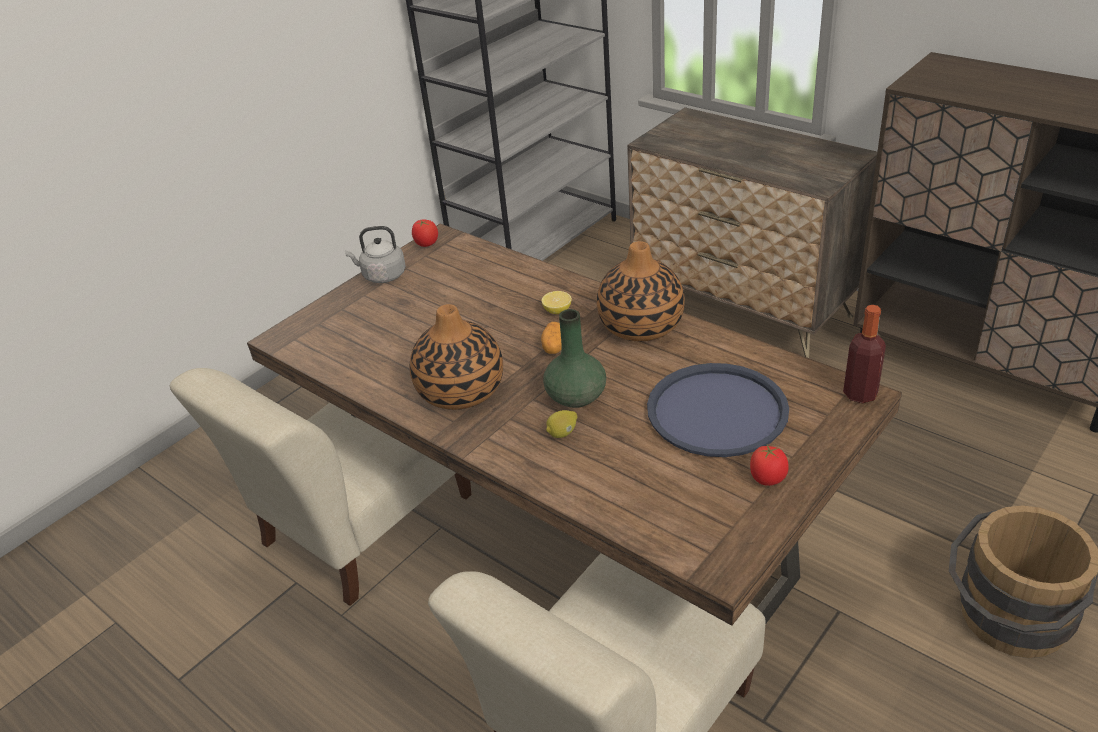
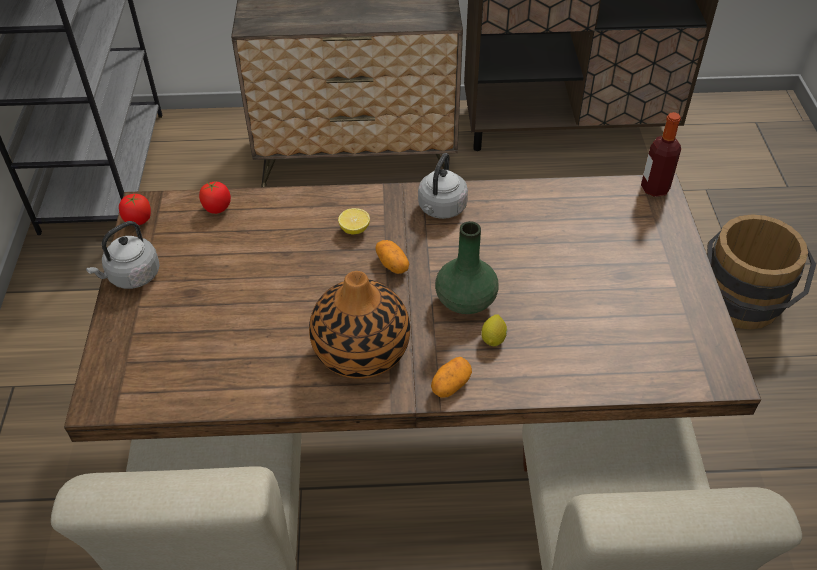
camera: 45 degrees left, 10 degrees up
(491, 446) = (450, 385): none -> potato
(641, 326) = (441, 209): vase -> grey kettle
(717, 411) = (581, 253): blue tray -> none
(768, 478) = (674, 288): tomato -> tomato (217, 208)

